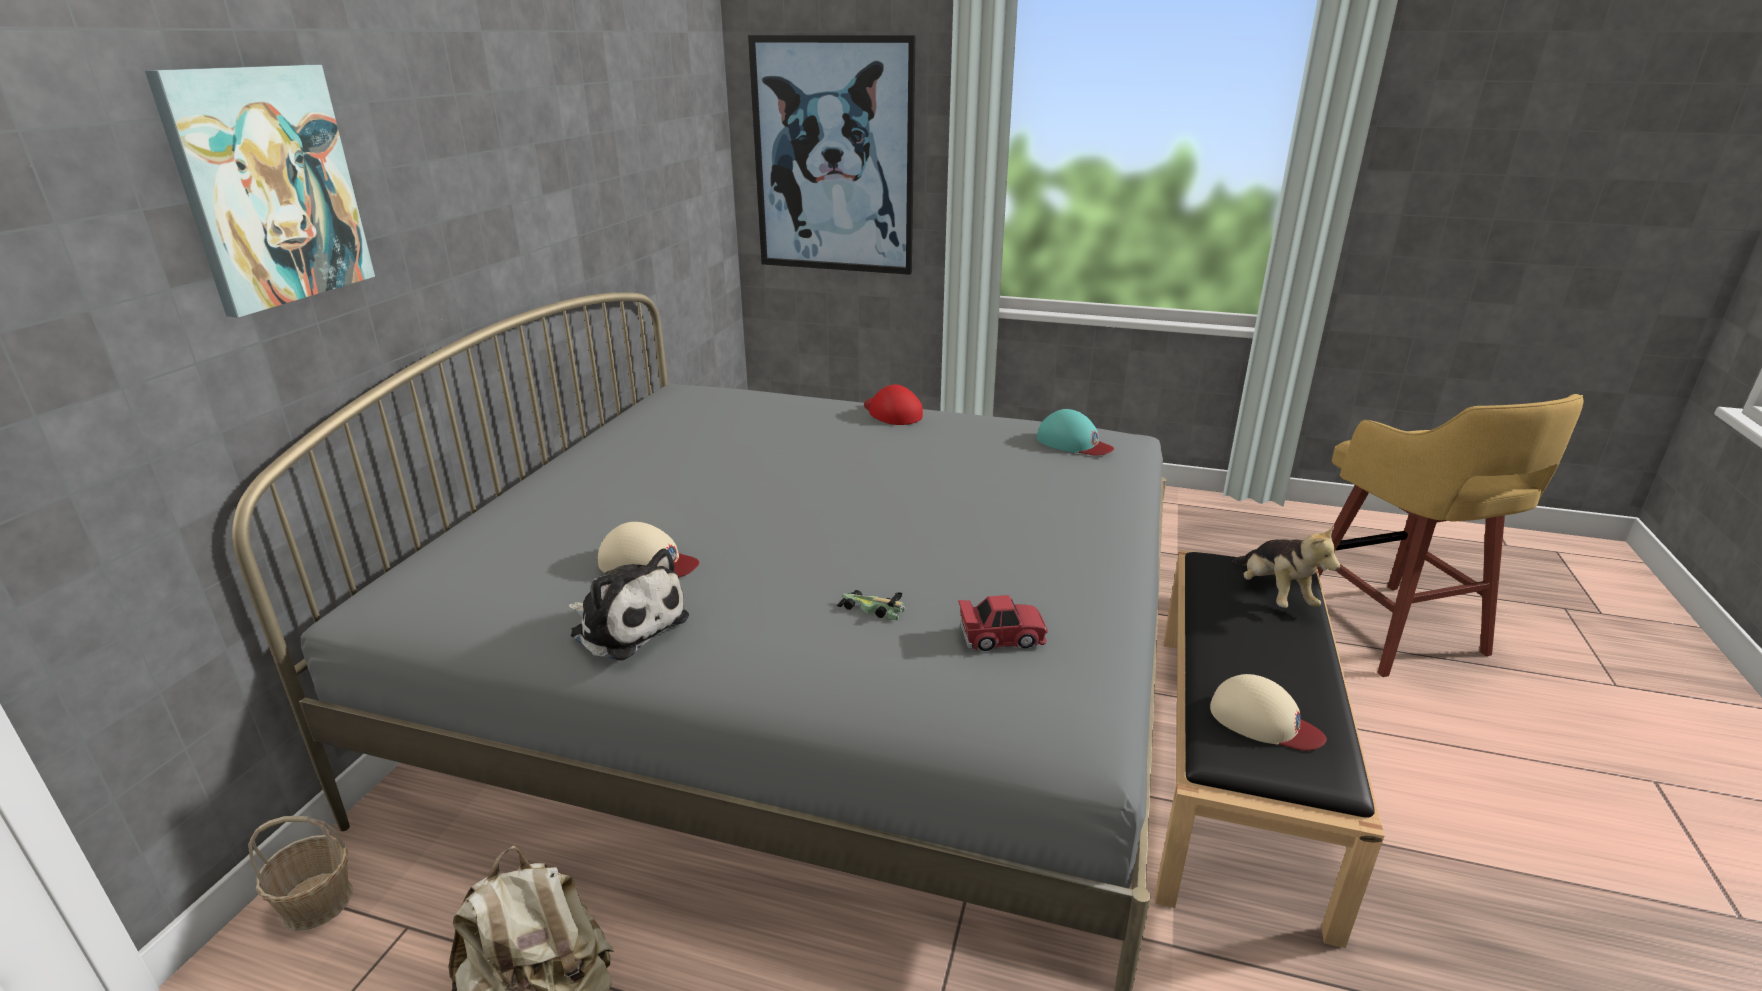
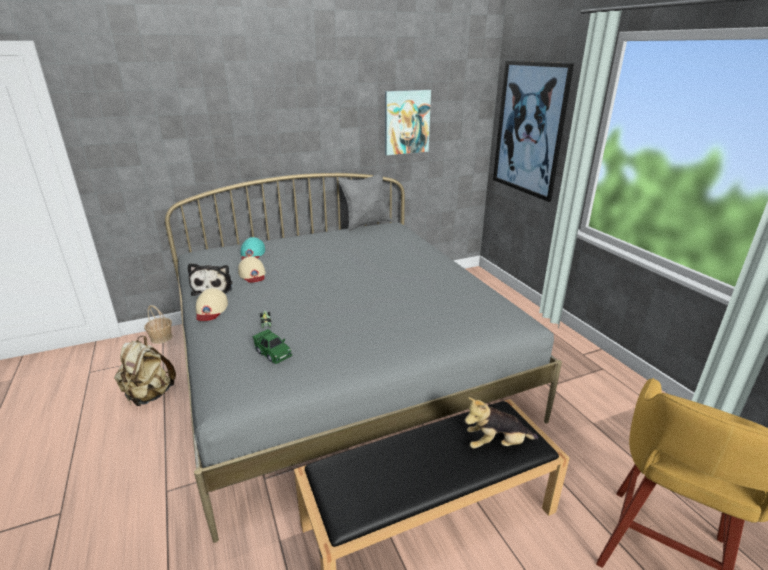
camera: 50 degrees right, 0 degrees up
(269, 187) = (201, 112): picture -> picture (406, 122)
(635, 402) = (366, 224): none -> grey pillow
(892, 412) = (437, 263): red cap -> none
(1001, 637) = (273, 353): red toy car -> green toy car
(1073, 443) = (480, 309): turquoise cap -> turquoise cap (252, 253)
(1263, 721) = (364, 475): beige cap -> beige cap (211, 309)
(1274, 595) = (496, 444): plush toy -> plush toy turned 45 degrees clockwise

